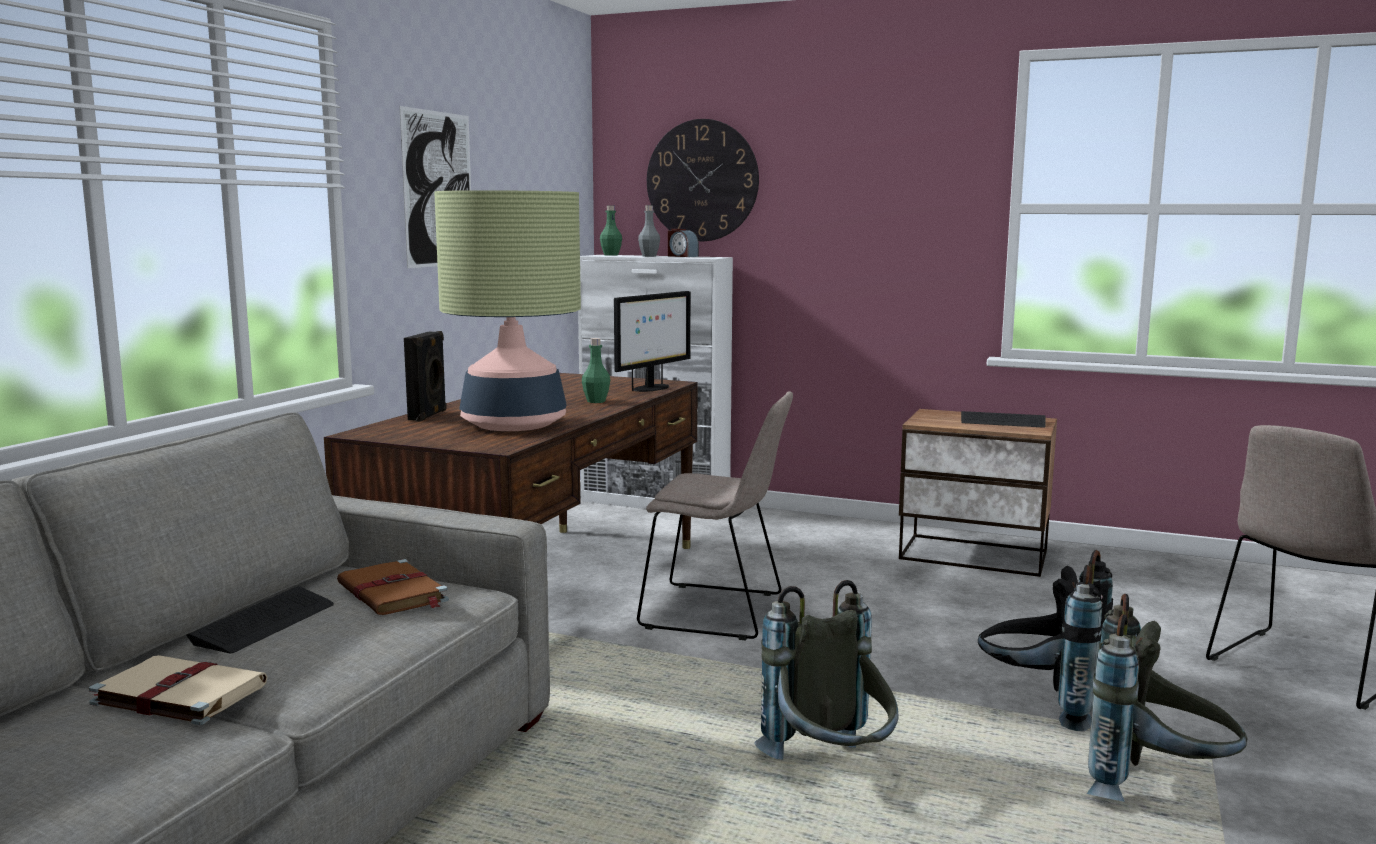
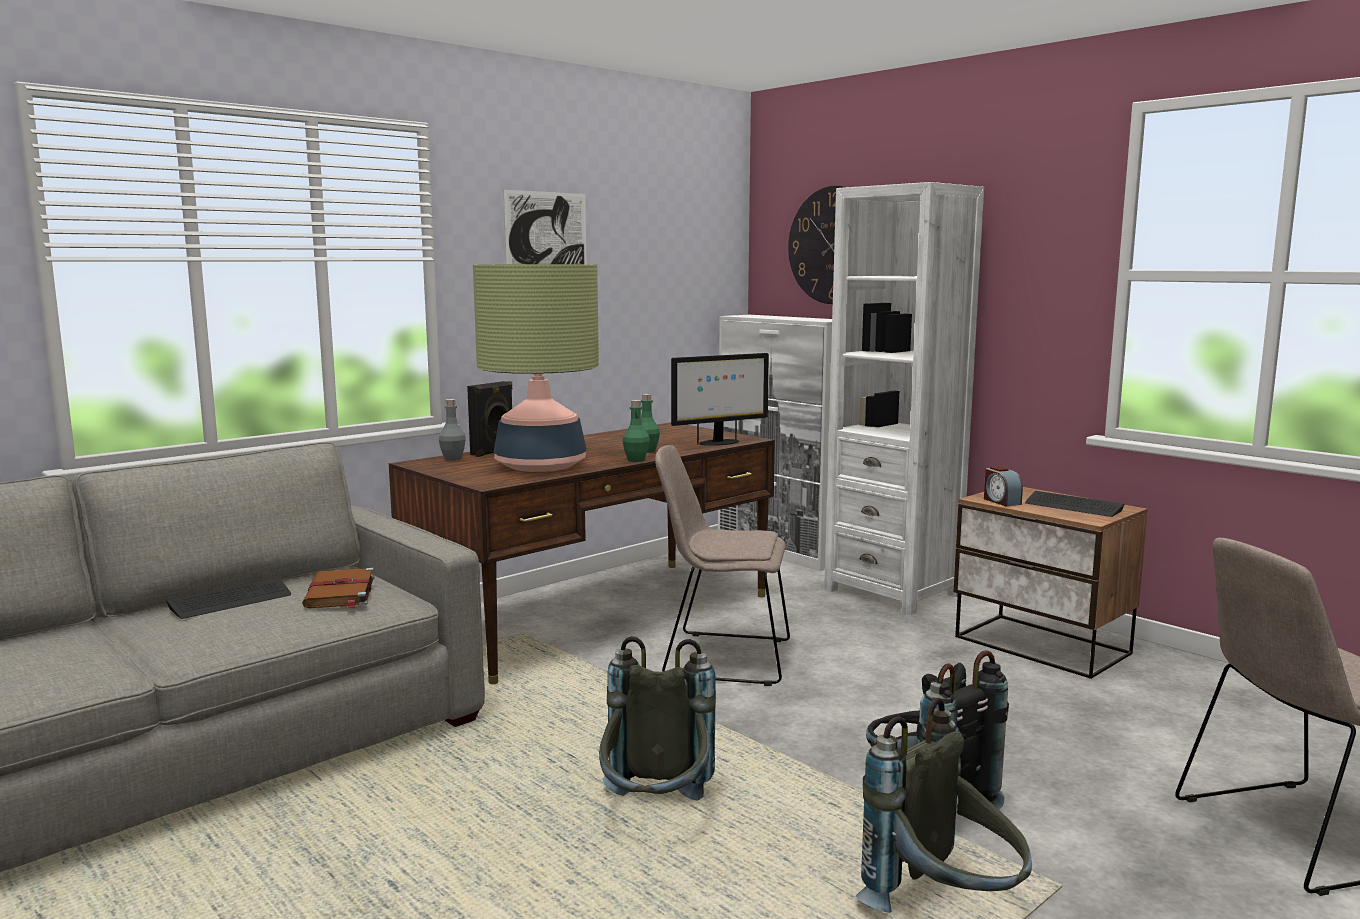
camera: 25 degrees right, 0 degrees up
(177, 694) = (118, 640): beige book -> none
(611, 255) = (753, 315): green bottle -> green bottle (636, 460)
(649, 256) = (780, 317): grey bottle -> grey bottle (453, 458)
(682, 256) = (809, 318): alarm clock -> alarm clock (1001, 501)
(718, 612) = (722, 658): beige chair -> beige chair turned 150 degrees clockwise
(800, 527) = (892, 592): none -> white bookcase

